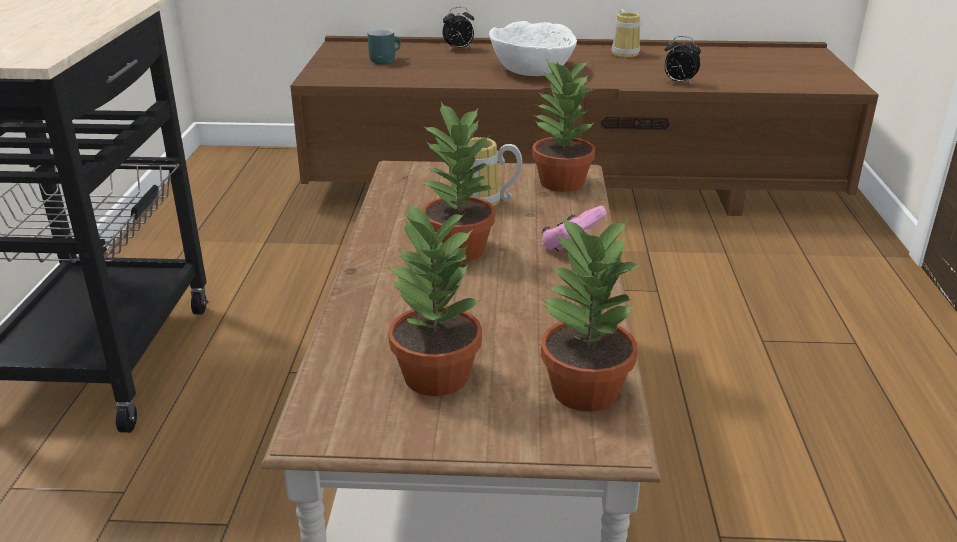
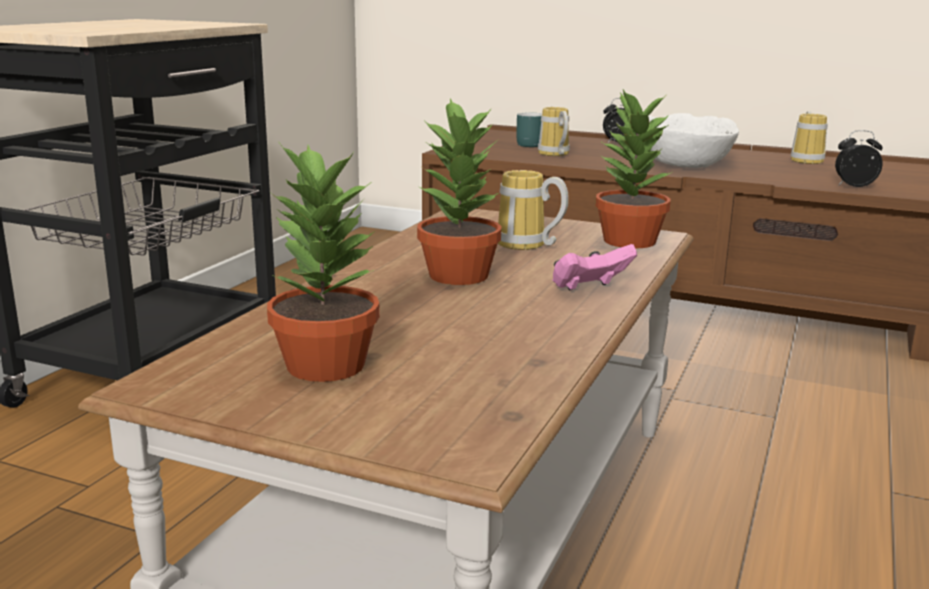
camera: 20 degrees right, 10 degrees down
(413, 72) = (553, 154): none -> mug
(583, 391) = (479, 406): potted plant -> none
(678, 83) = (854, 186): alarm clock -> alarm clock turned 135 degrees clockwise

